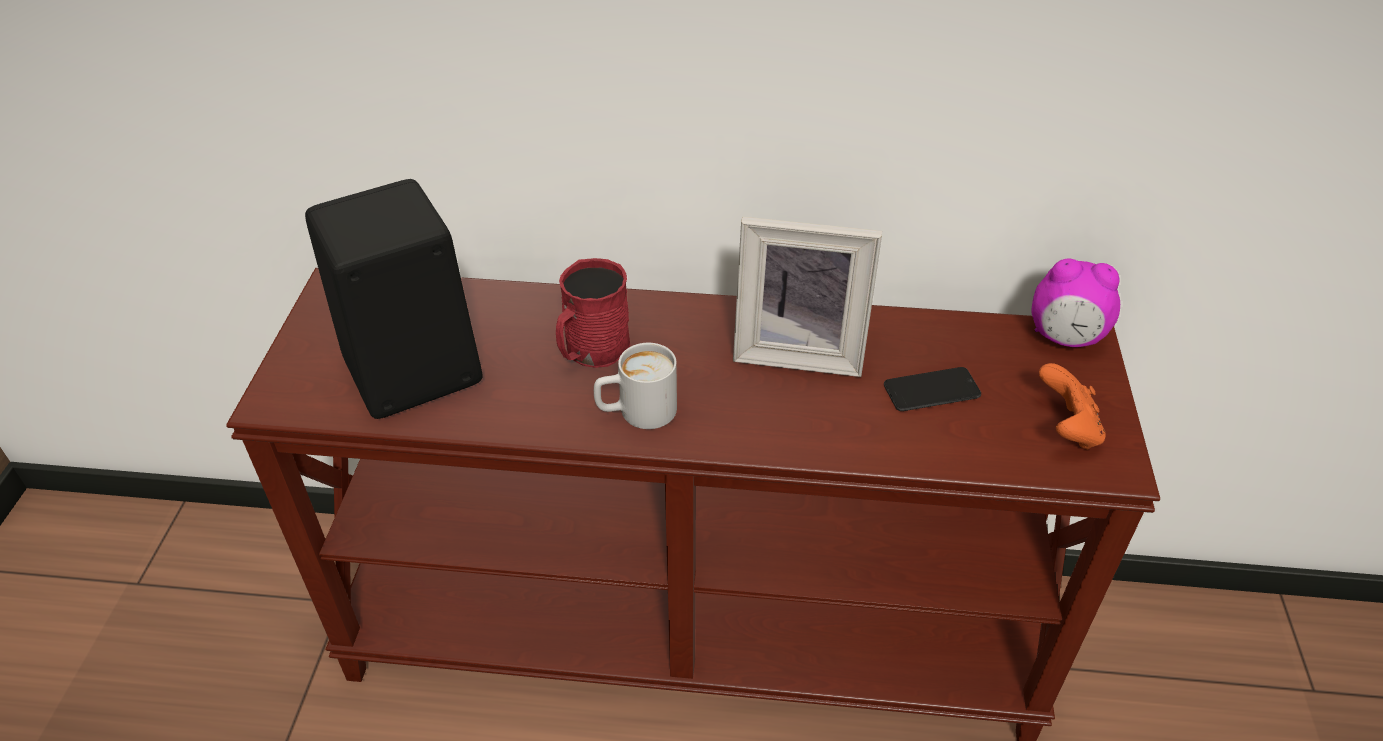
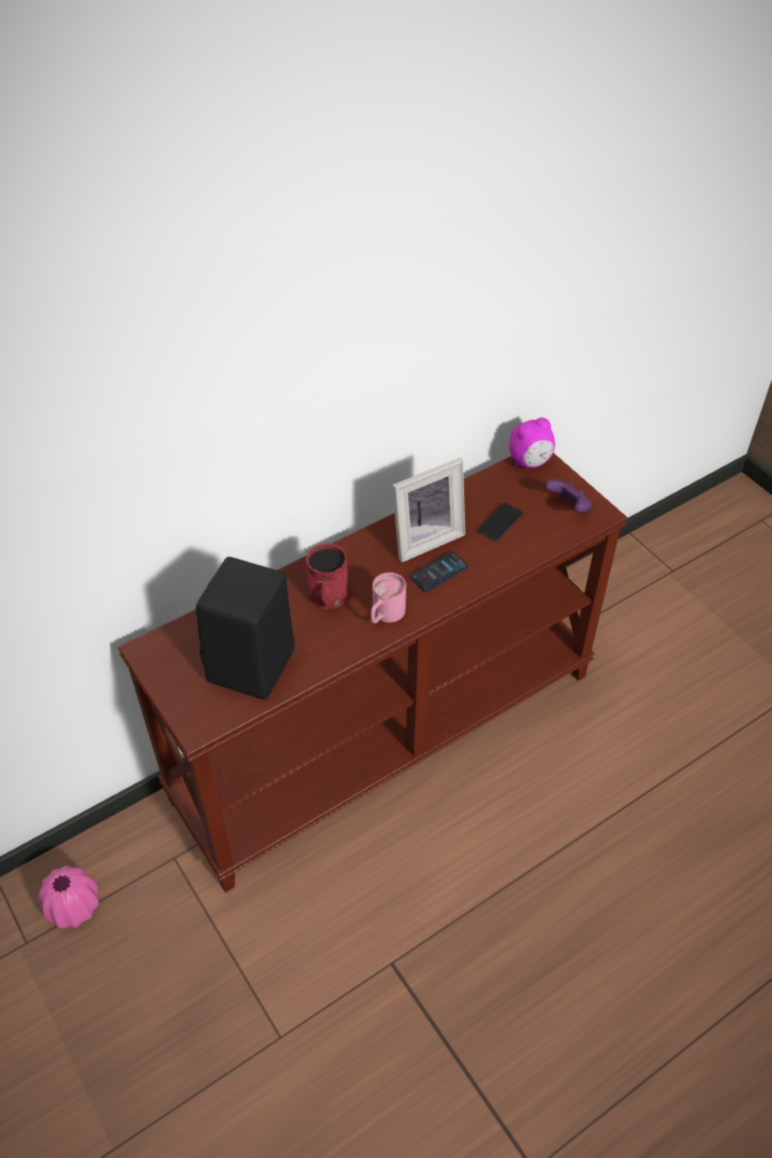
camera: 40 degrees left, 5 degrees up
(208, 580) = (73, 907): none -> pink vase
(636, 412) = (385, 615): white mug -> pink mug
(770, 402) = (438, 572): none -> phone
(1066, 429) = (569, 507): orange game controller -> purple game controller

